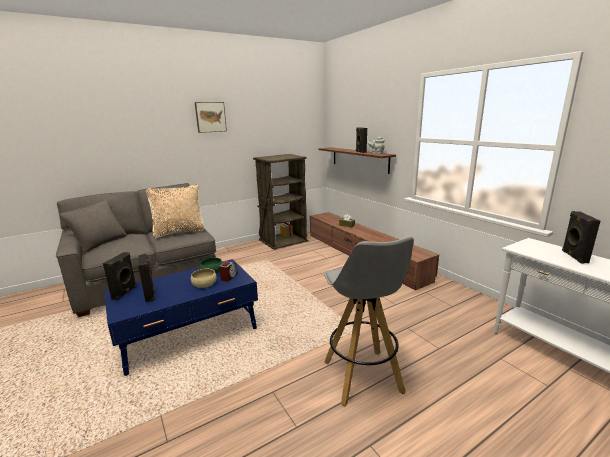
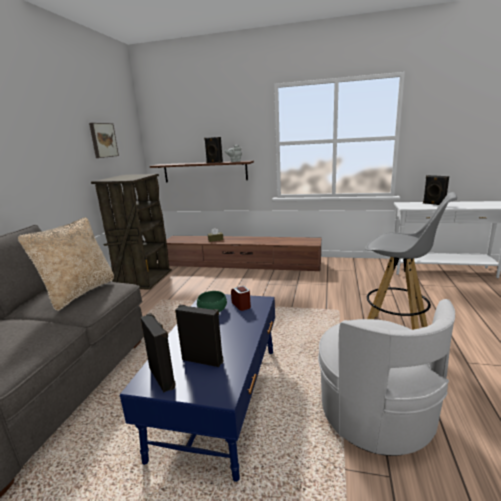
camera: 45 degrees left, 0 degrees up
(204, 284) = (235, 321): beige bowl -> none
(210, 117) = (34, 125): picture -> picture (103, 140)
(230, 408) = (375, 413): none -> white armchair

